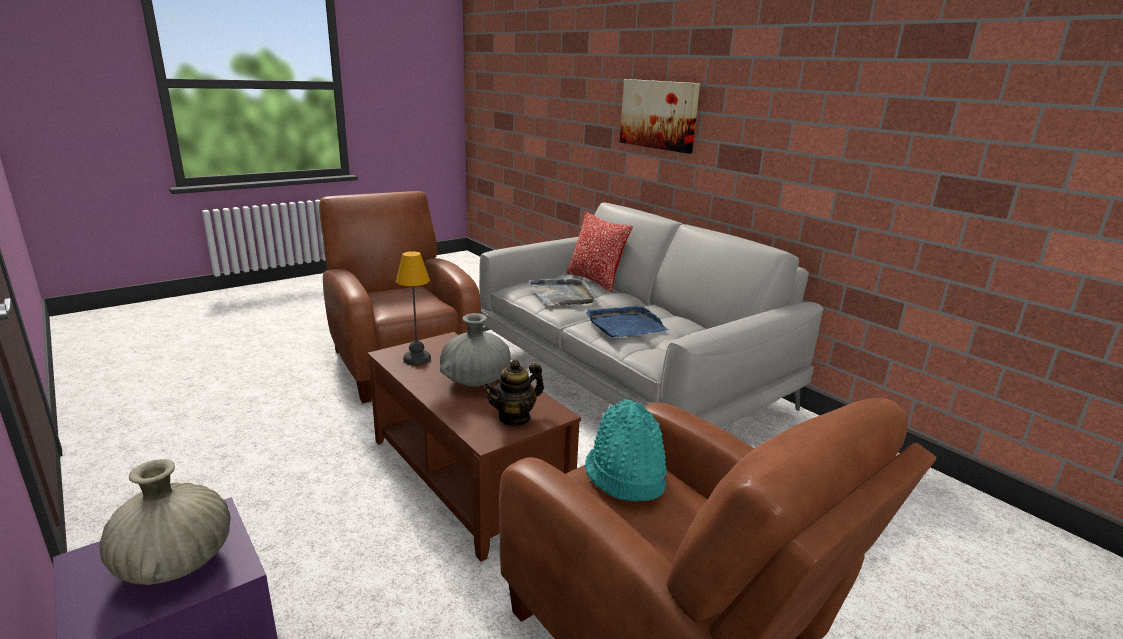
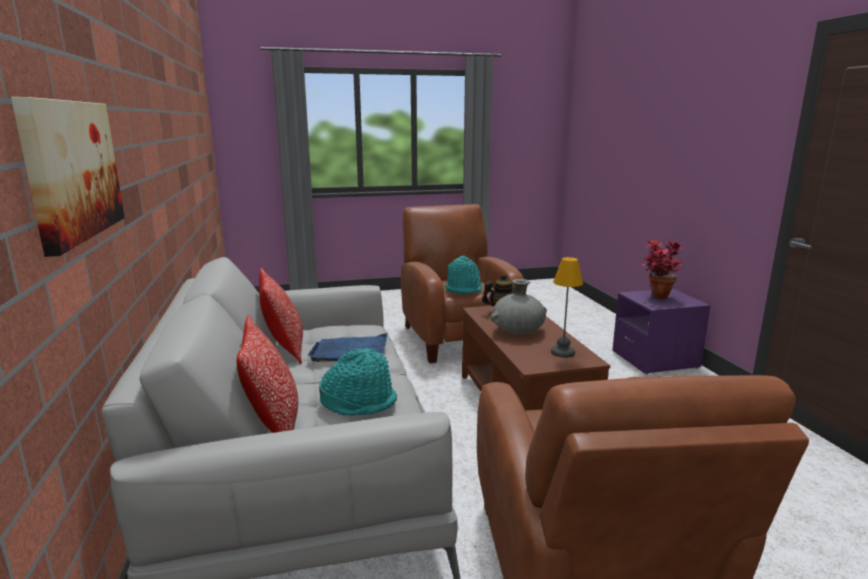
camera: 155 degrees left, 5 degrees down
(175, 562) = (656, 298): beige vase -> potted plant
(563, 294) = (359, 402): grey tray -> turquoise hat
(685, 320) = (284, 349): none -> pillow

